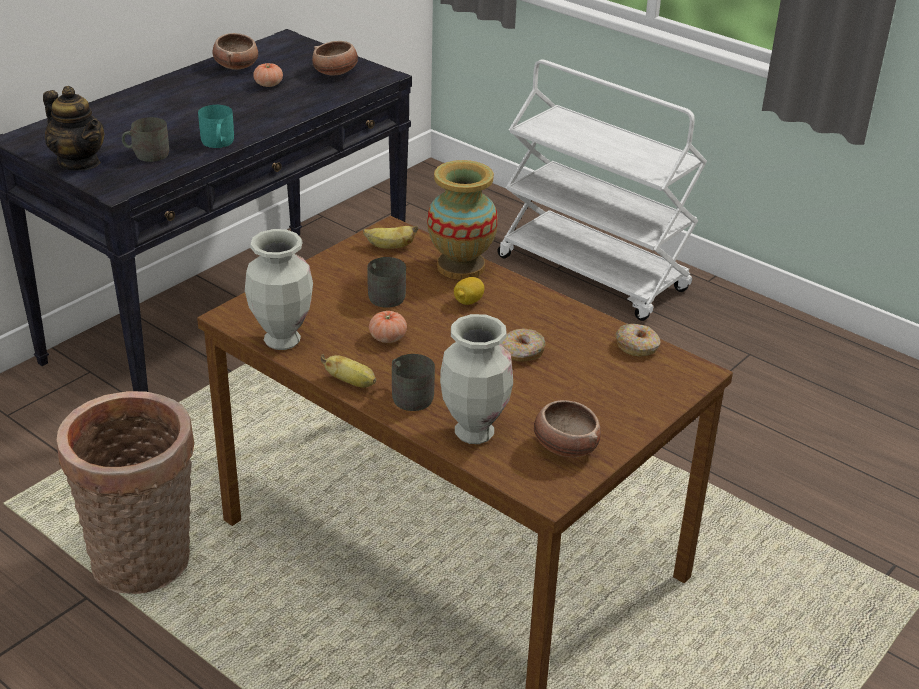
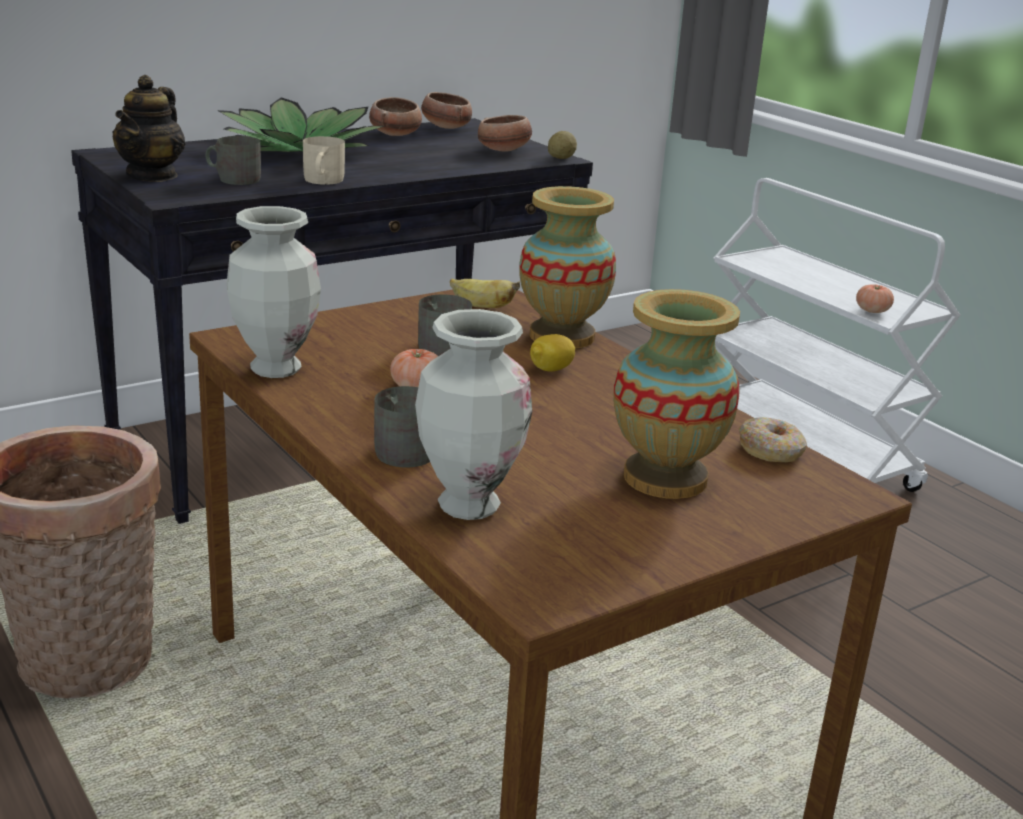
camera: 15 degrees right, 10 degrees down
(79, 162) = (152, 175): teapot -> teapot turned 45 degrees clockwise
(173, 102) = (301, 149): none -> potted plant
(217, 143) = (322, 181): turquoise mug -> beige mug
(268, 84) = (420, 149): tomato -> tomato (872, 310)
(351, 383) = (333, 423): banana -> none
(385, 76) = (561, 158): none -> potato
(522, 352) = (595, 430): donut -> none
(564, 446) = (598, 546): bowl -> bowl (445, 127)
(582, 384) = (665, 479): none -> vase

